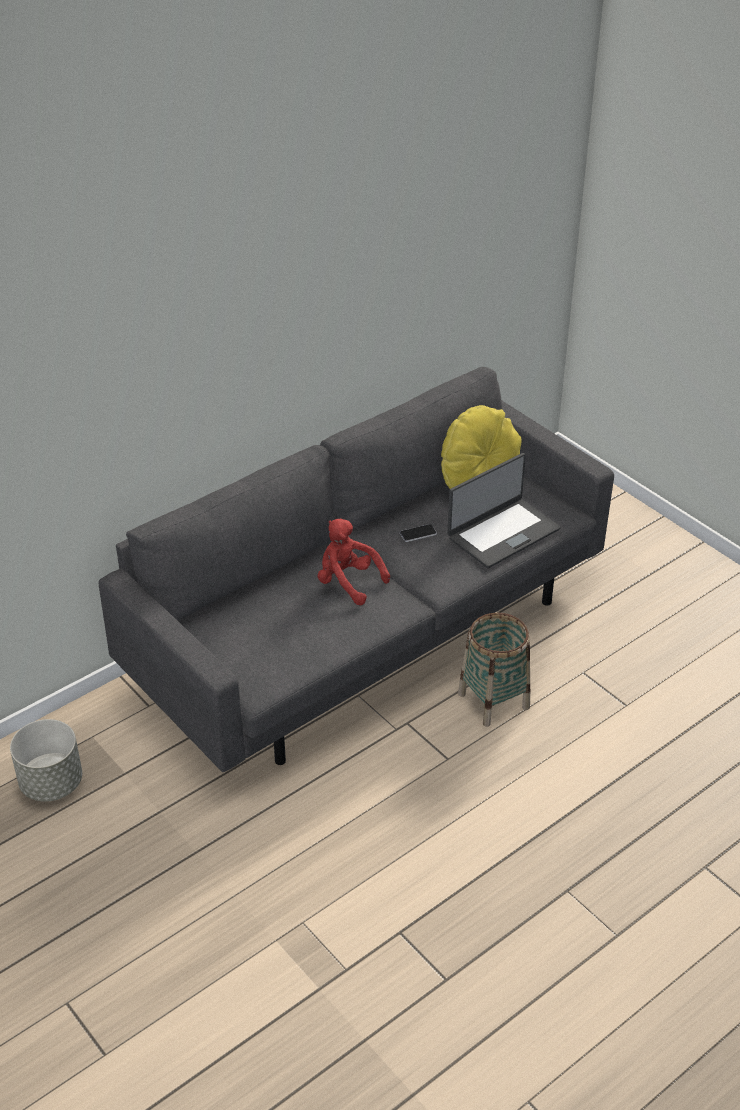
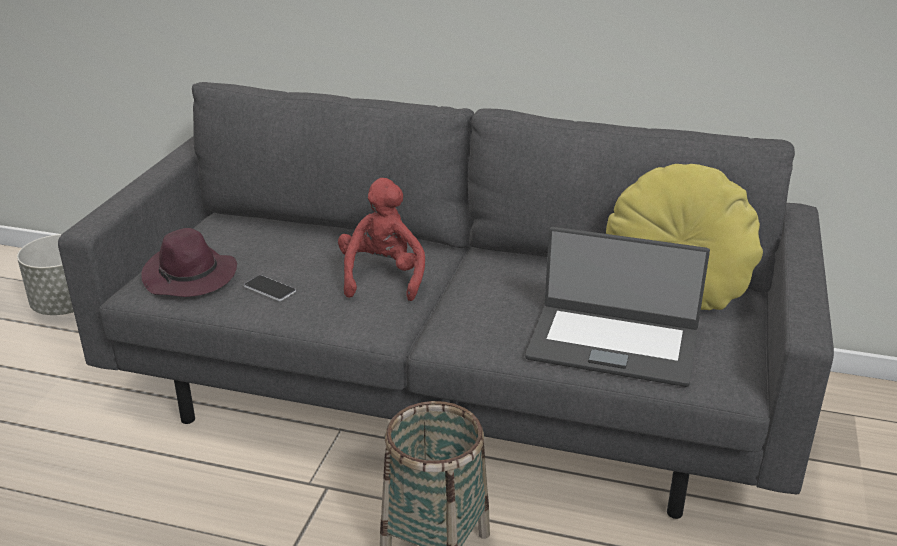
camera: 55 degrees right, 10 degrees down
(263, 662) = (191, 277): none -> purple hat
(418, 533) = (526, 287): phone -> phone (270, 289)

